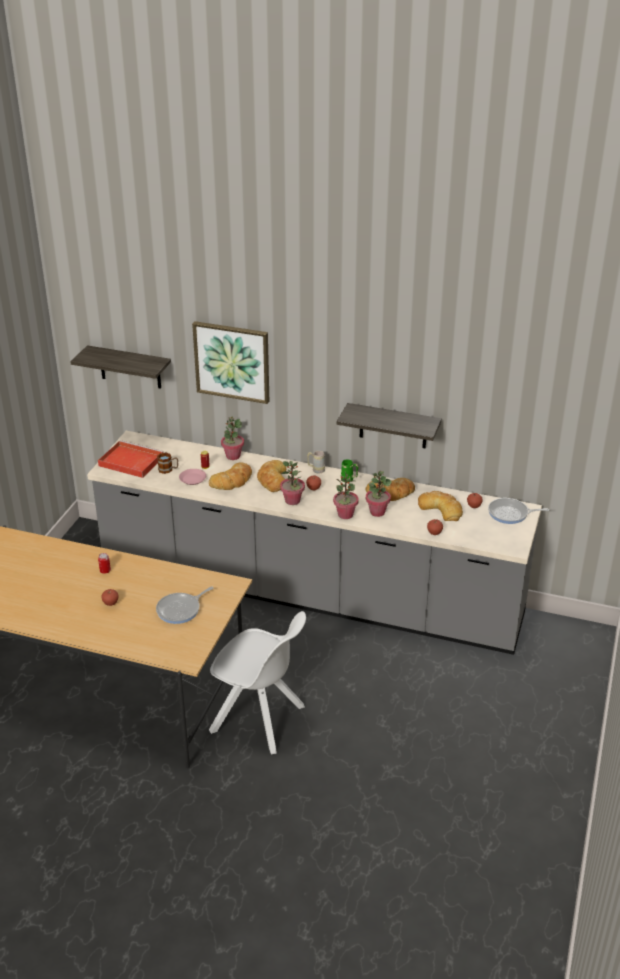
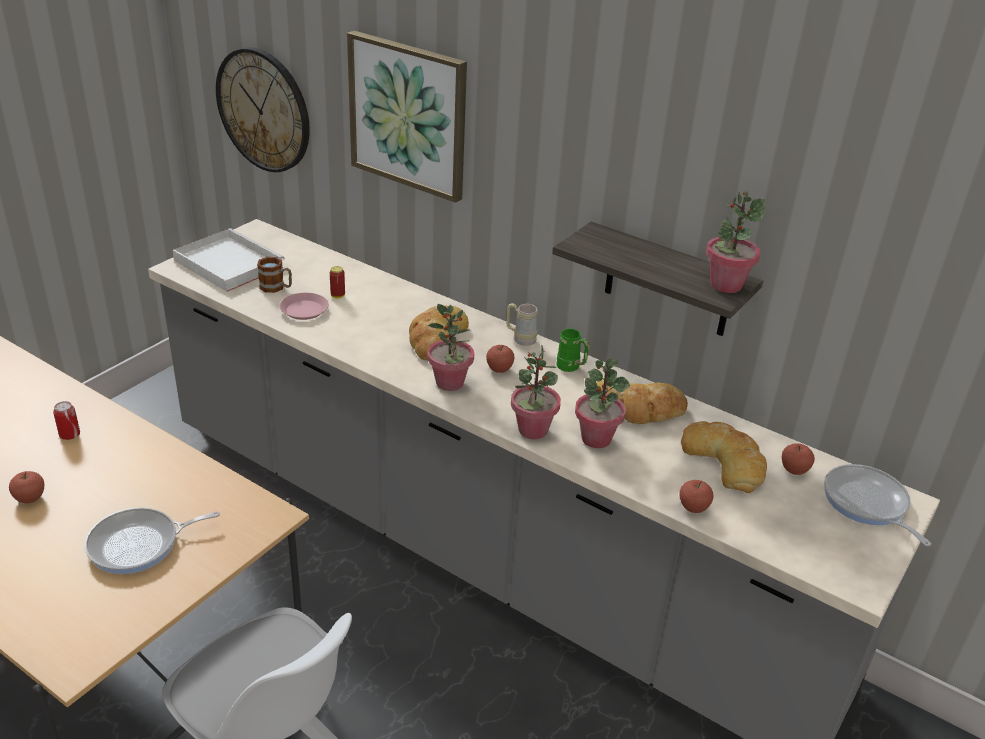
camera: 15 degrees right, 0 degrees up
(130, 367) = (264, 110): shelf -> wall clock
(130, 461) = (227, 263): red tray -> white tray
(232, 480) = (368, 326): bread -> none
(233, 456) = (394, 288): potted plant -> potted plant (725, 285)
(510, 514) = (867, 504): frying pan -> frying pan turned 45 degrees clockwise

